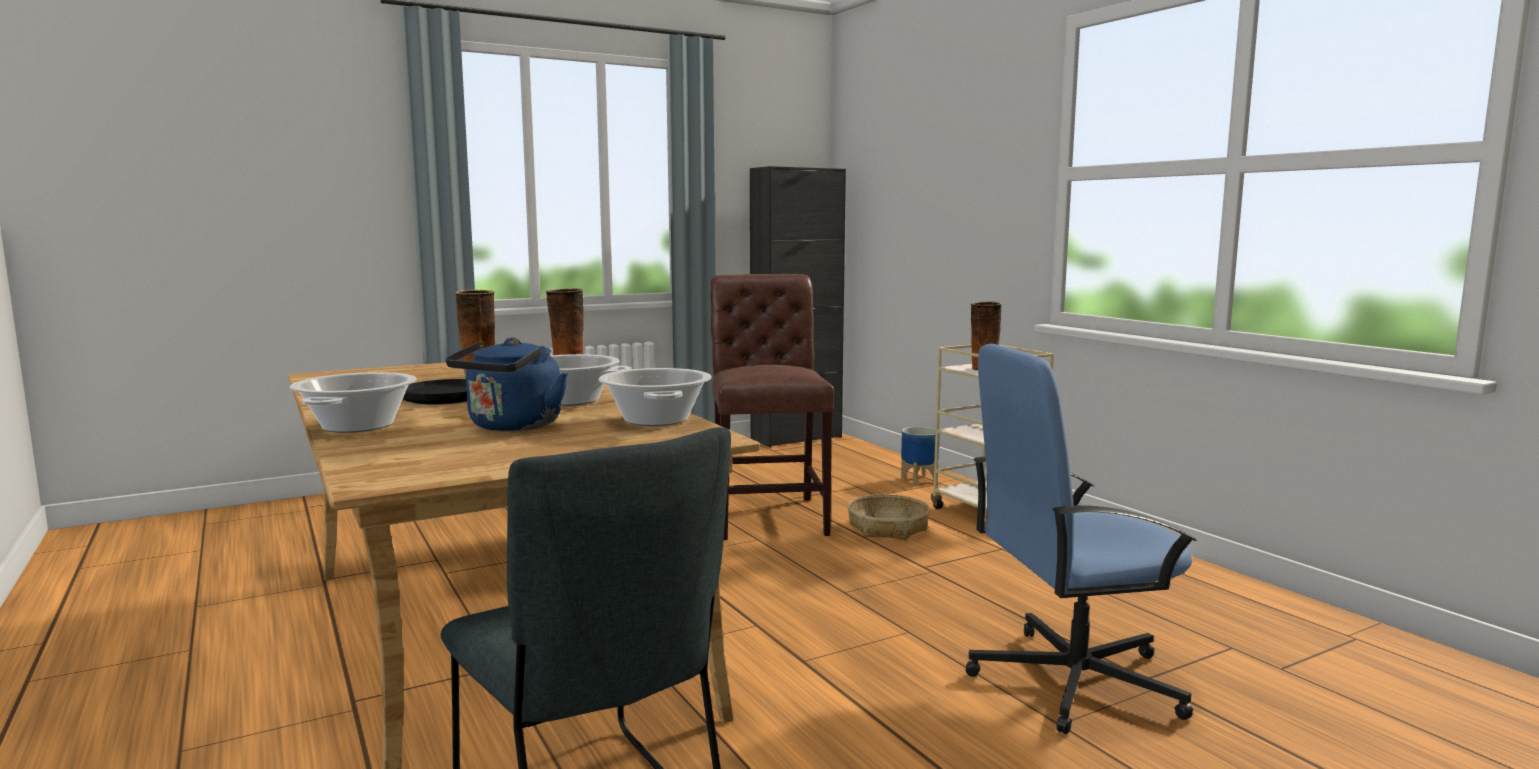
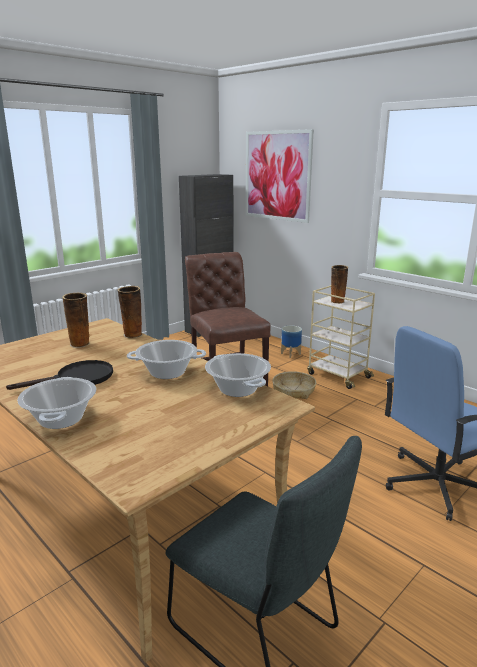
camera: 15 degrees left, 10 degrees up
(512, 427) = (160, 407): blue kettle -> none
(911, 164) = (277, 176): none -> picture

